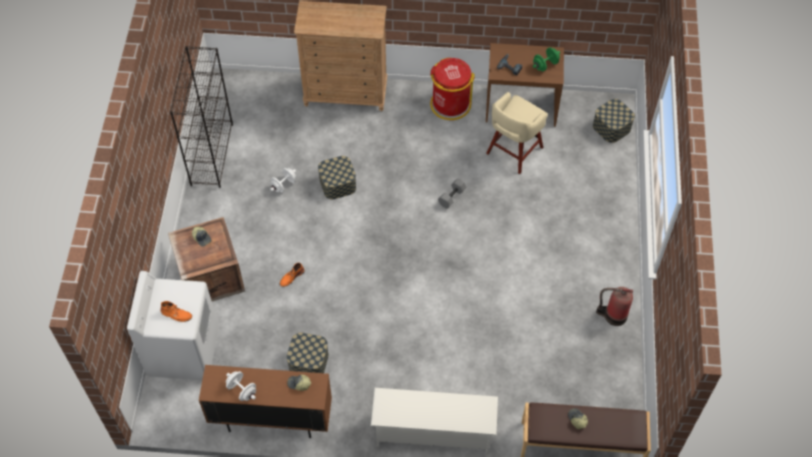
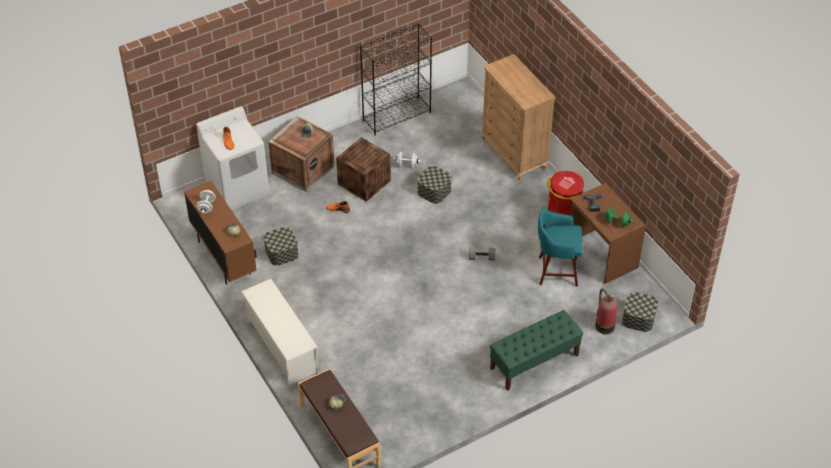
camera: 55 degrees right, 10 degrees down
(275, 234) = (364, 182): none -> crate
(513, 151) = (556, 271): beige stool -> turquoise stool
(605, 233) = (534, 362): none -> green bench
(613, 315) = (464, 402): fire extinguisher -> fire extinguisher (604, 325)

